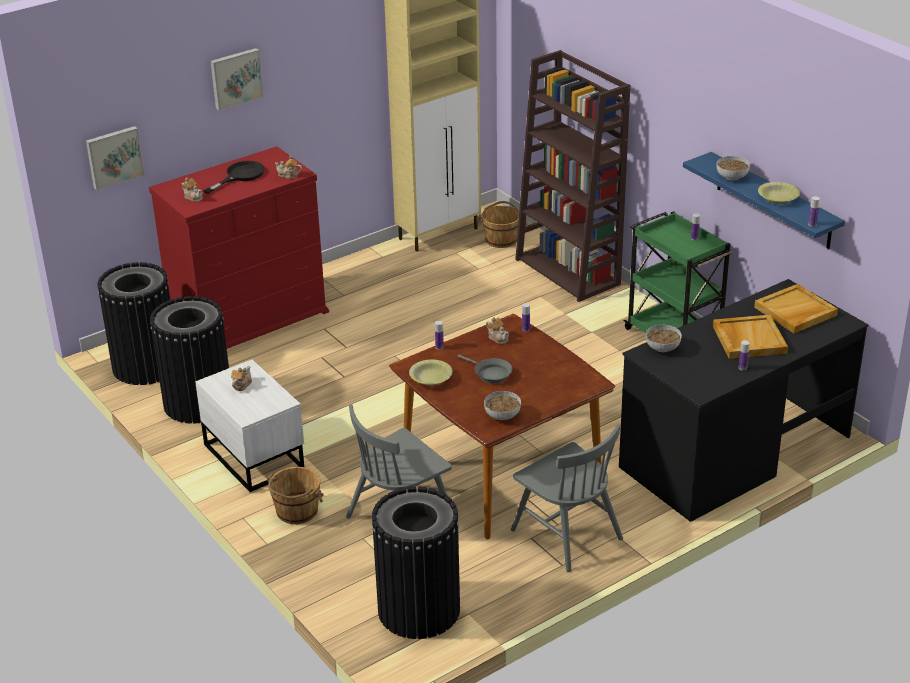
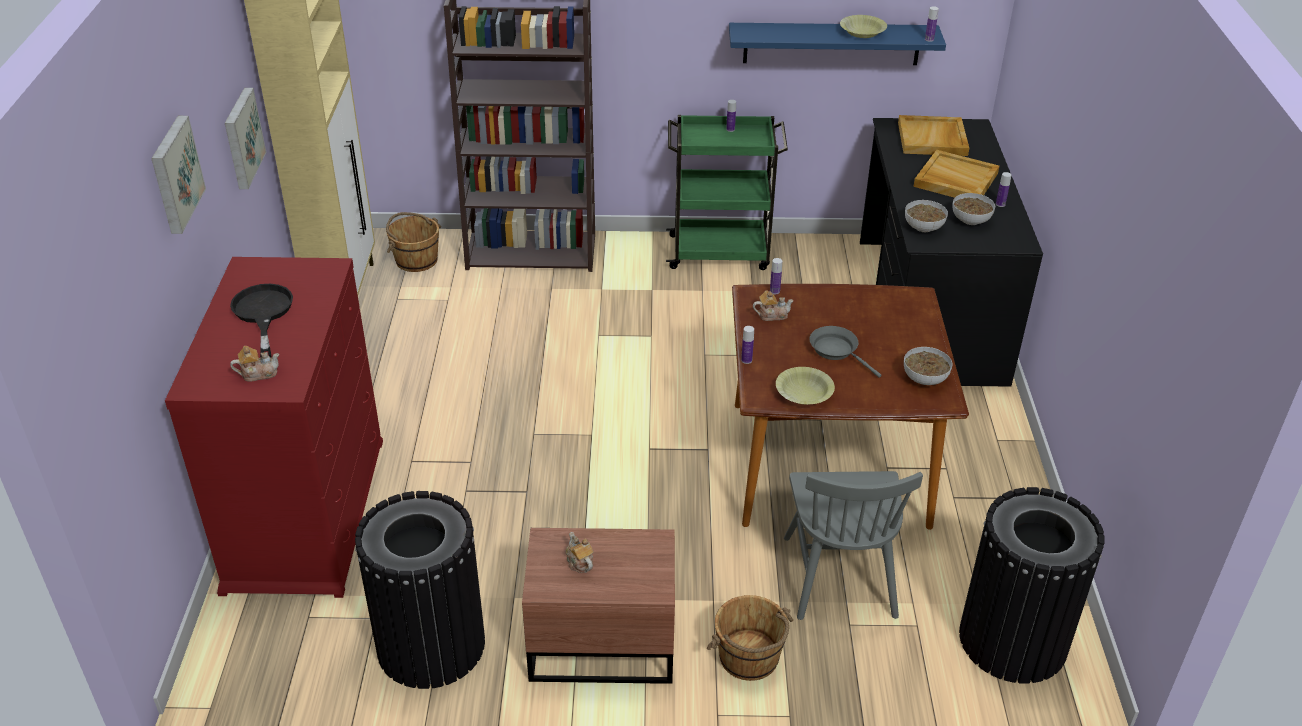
camera: 55 degrees left, 5 degrees up
(114, 156) = (115, 379): picture -> picture (241, 138)
(146, 366) = (284, 659): black trash can -> none
(255, 455) = (600, 642): white nightstand -> brown nightstand
(288, 175) = (322, 278): teapot -> none
(490, 374) = (837, 351): grey frying pan -> grey frying pan turned 120 degrees counterclockwise
(566, 534) = (967, 470): grey chair -> none
(731, 177) = (793, 34): bowl -> bowl (970, 220)

